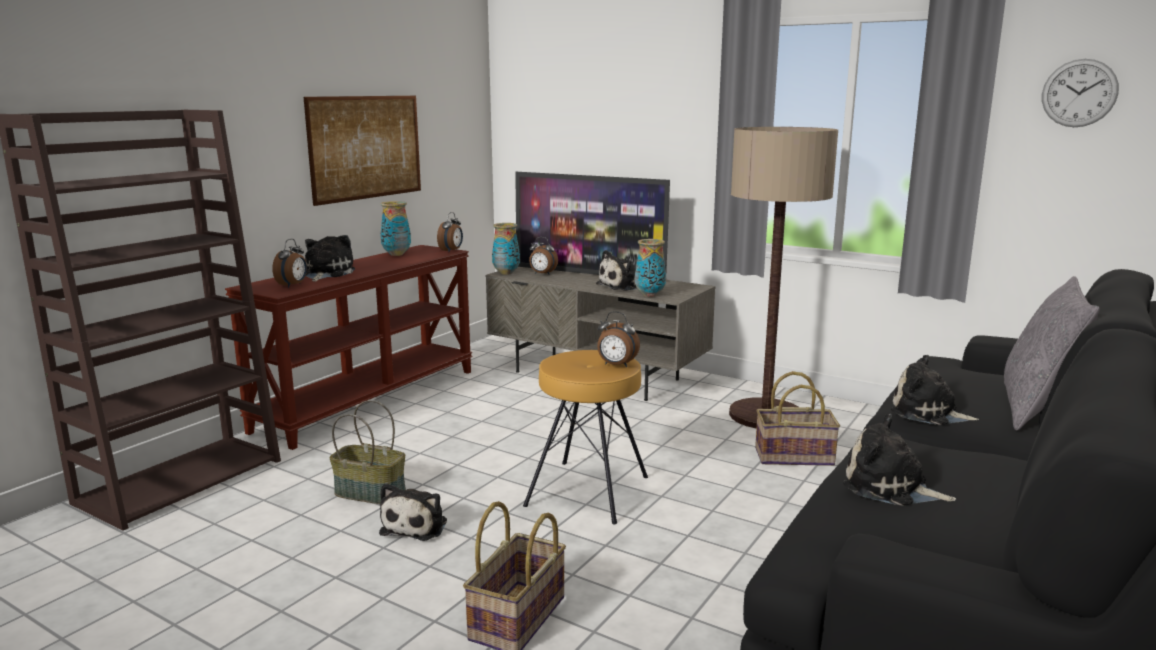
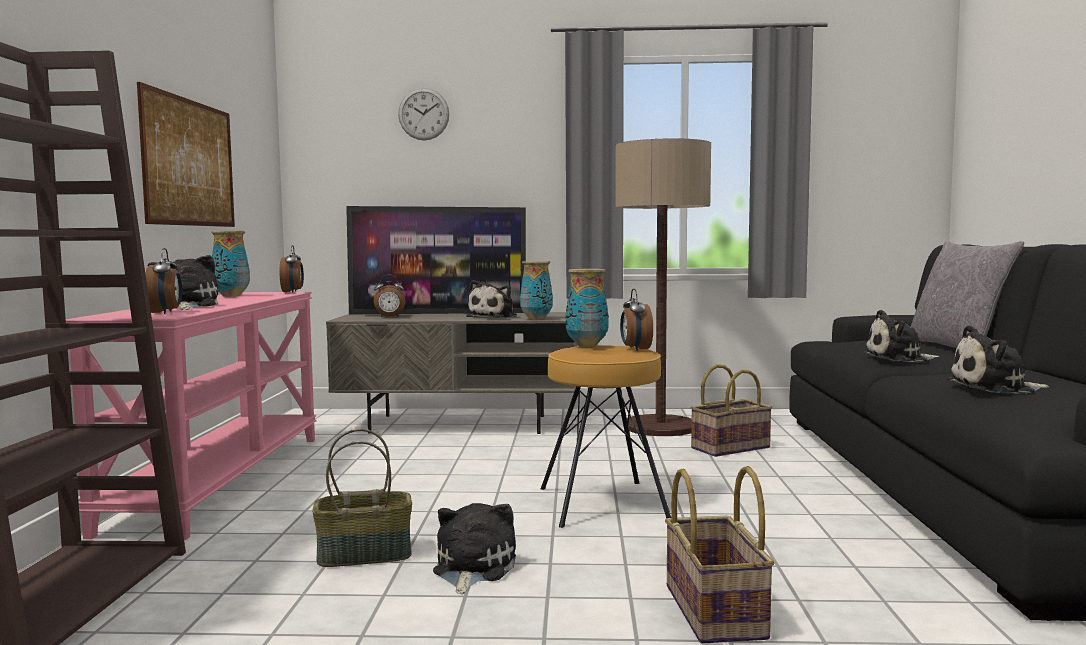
camera: 30 degrees left, 10 degrees down
(368, 399) = (219, 480): brown console table -> pink console table
(416, 526) = (472, 568): plush toy -> plush toy turned 150 degrees counterclockwise
(506, 273) = (347, 319): vase -> vase (586, 345)
(616, 365) = (635, 349): alarm clock -> alarm clock turned 90 degrees clockwise
(1079, 93) = (864, 121): wall clock -> wall clock (423, 114)

